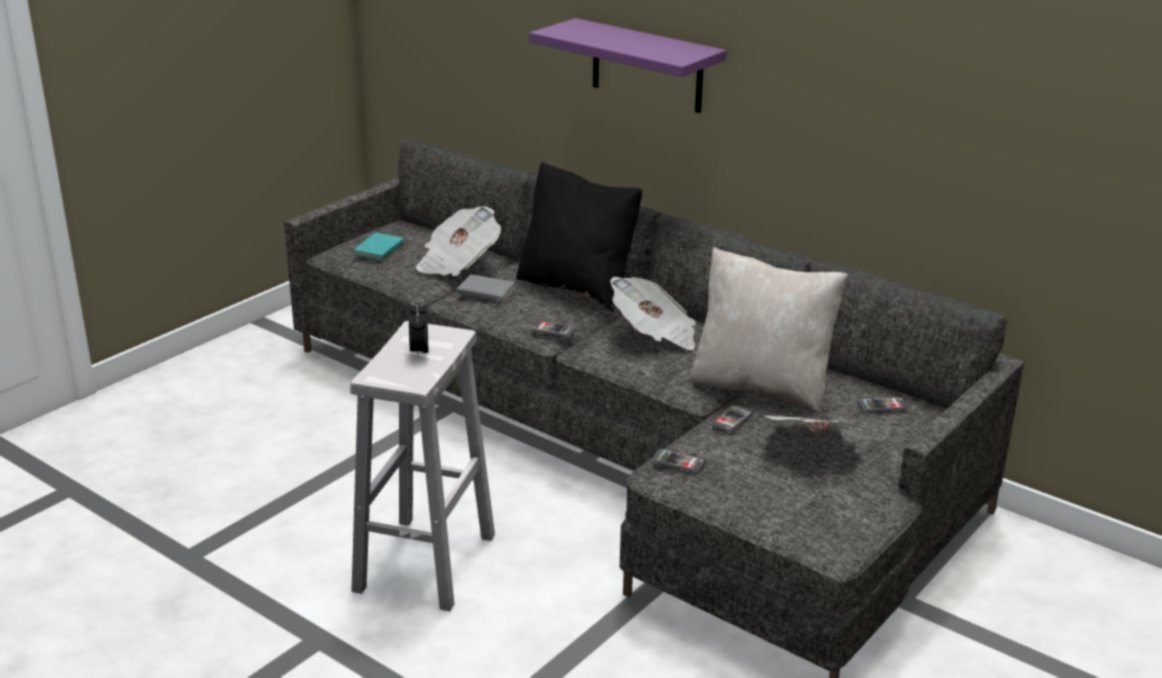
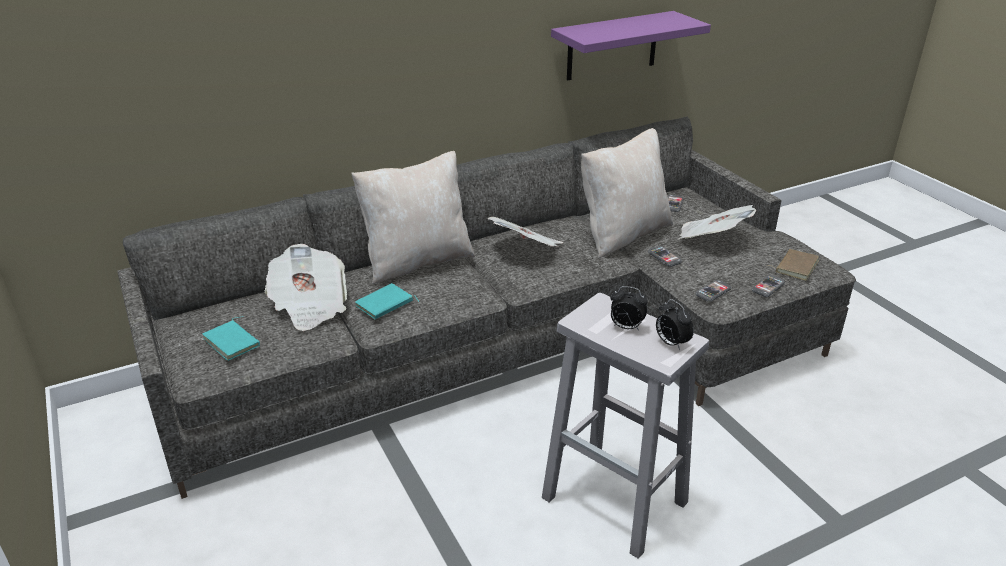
camera: 65 degrees left, 5 degrees up
(404, 376) = (671, 343): none -> alarm clock
(485, 292) = (385, 305): grey book -> turquoise book
(553, 331) = (482, 291): phone -> phone (768, 287)
(577, 288) = (417, 261): black pillow -> beige pillow
(647, 66) = (384, 54): purple shelf -> purple shelf (612, 46)
(803, 516) = (795, 266): none -> brown book

